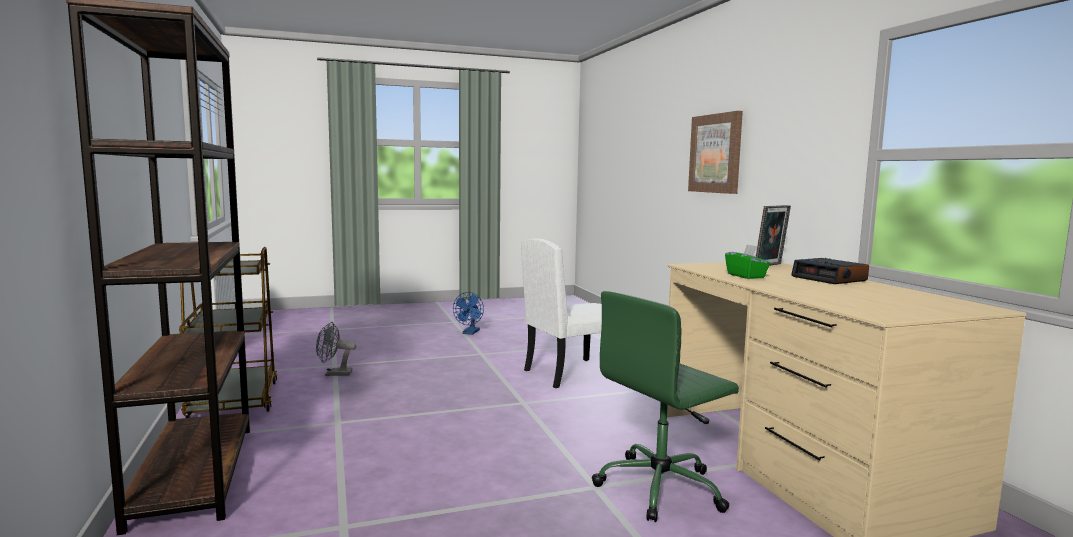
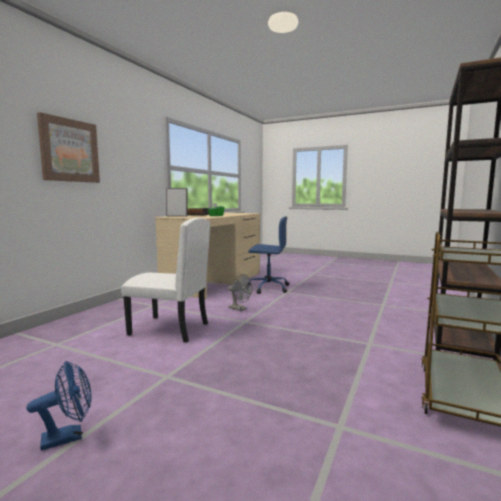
camera: 135 degrees left, 0 degrees up
(334, 374) = (349, 404): grey fan -> grey fan (240, 309)
(661, 488) = (267, 288): green office chair -> blue office chair

